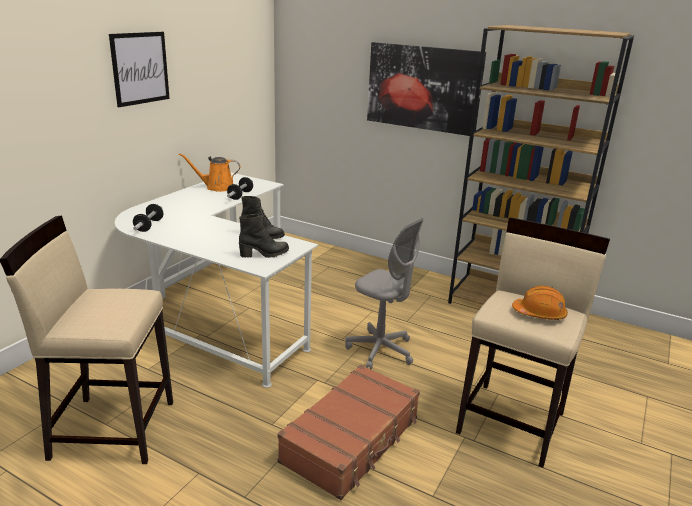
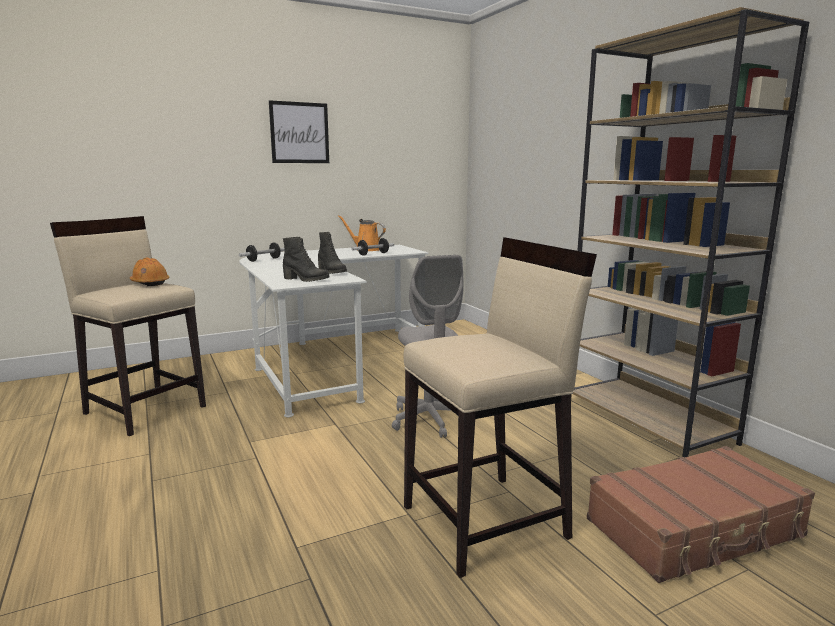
camera: 35 degrees right, 10 degrees down
(352, 440) = (294, 475): brown suitcase -> brown suitcase (695, 529)
(423, 88) = (578, 149): picture -> none
(539, 314) = (483, 350): orange hard hat -> orange hard hat (149, 283)

